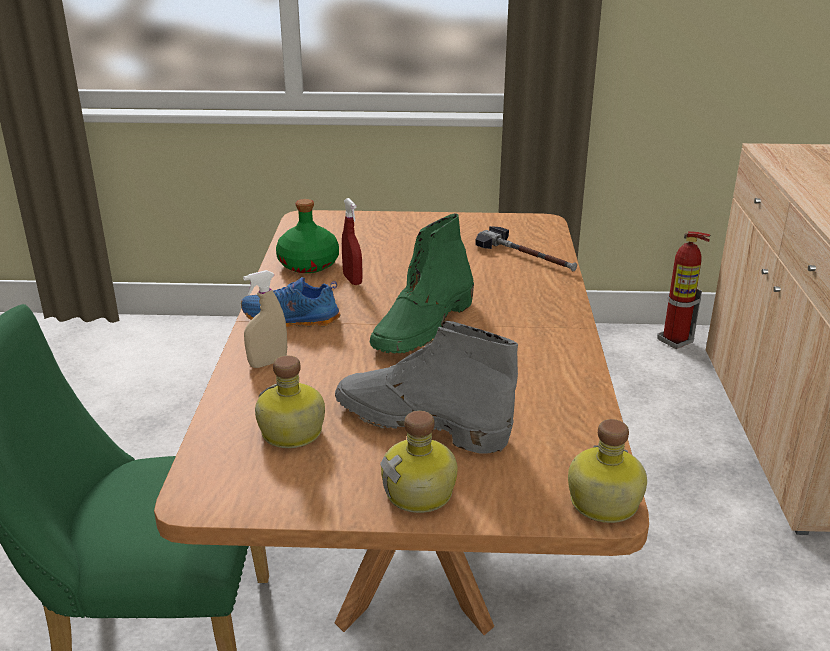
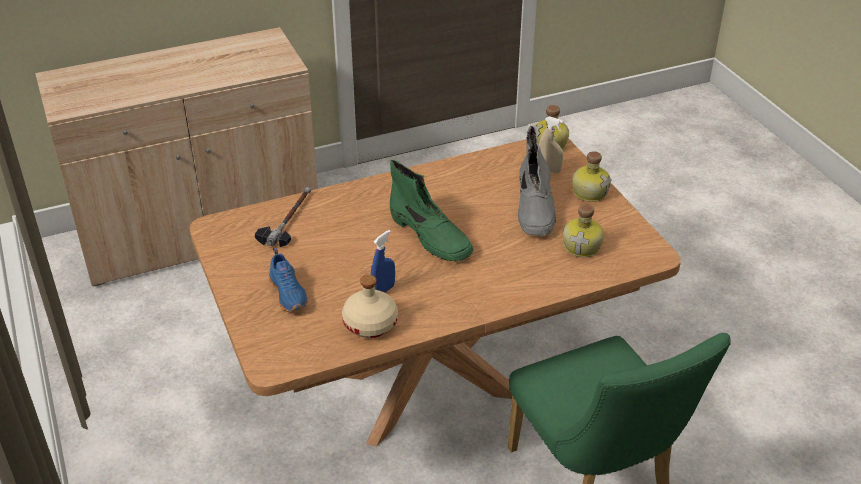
camera: 115 degrees left, 10 degrees up
(268, 363) = (524, 284): beige spray bottle -> beige spray bottle (549, 170)
(290, 320) = (465, 296): blue shoe -> blue shoe (289, 293)
(308, 265) = (371, 324): green bottle -> beige bottle
(352, 280) = (383, 290): red spray bottle -> blue spray bottle
(423, 326) = (431, 236): green boot -> green boot turned 45 degrees clockwise
(675, 341) = (72, 309): fire extinguisher -> none

